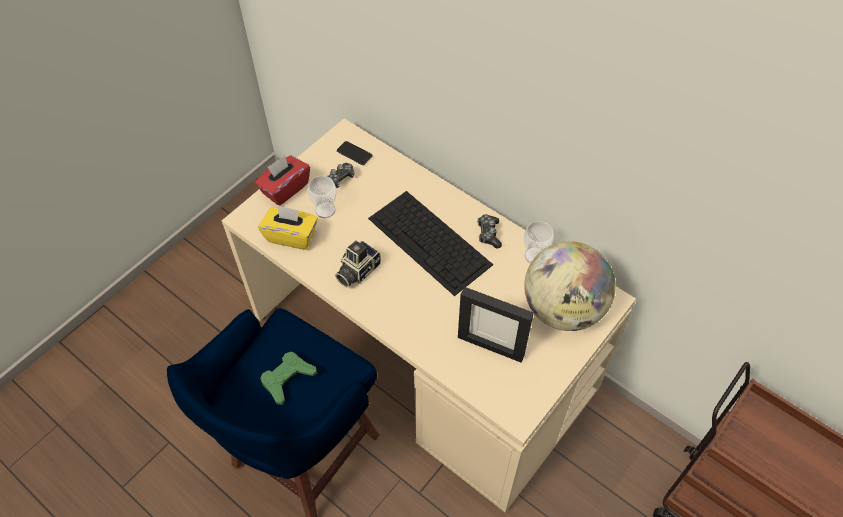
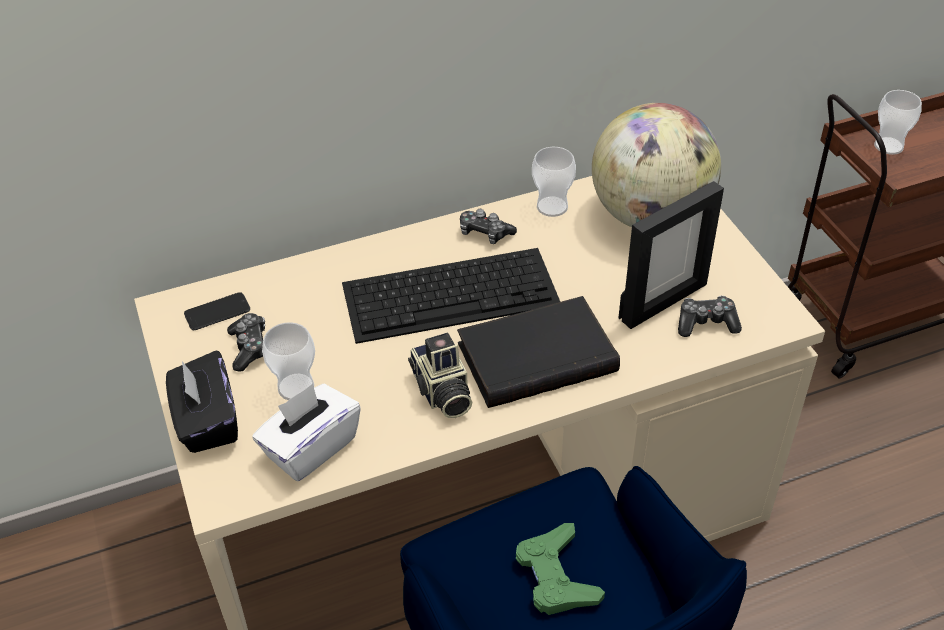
camera: 60 degrees left, 10 degrees down
(285, 189) = (207, 421): red tissue box -> black tissue box
(291, 236) = (311, 447): yellow tissue box -> white tissue box
(409, 301) = (536, 355): none -> black book
(487, 374) = (706, 323): none -> game controller
(774, 432) = (888, 146): none -> cup

